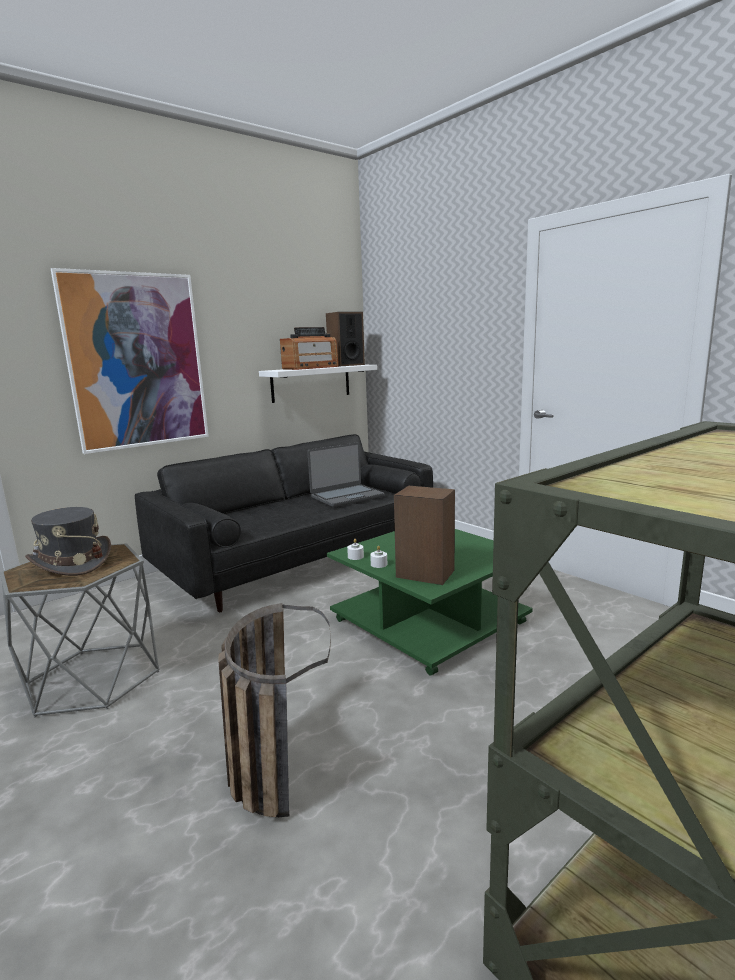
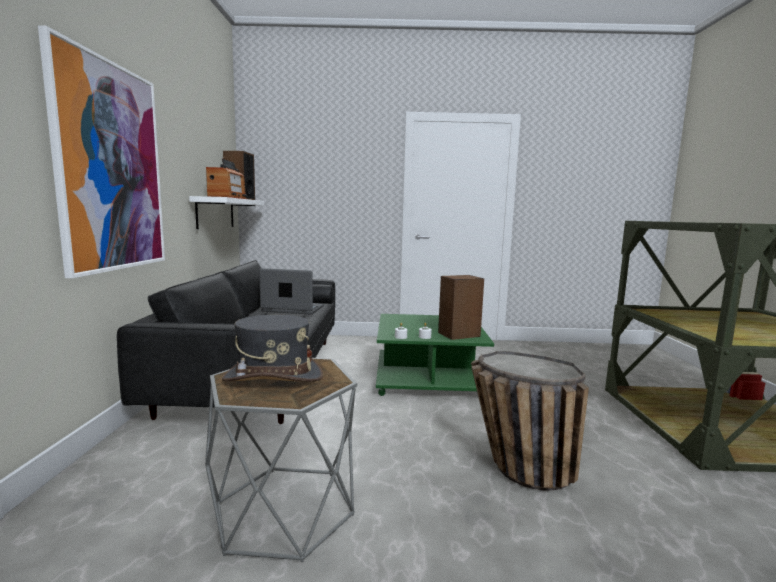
camera: 50 degrees left, 5 degrees down
(346, 496) = (293, 309): laptop -> laptop turned 90 degrees counterclockwise

